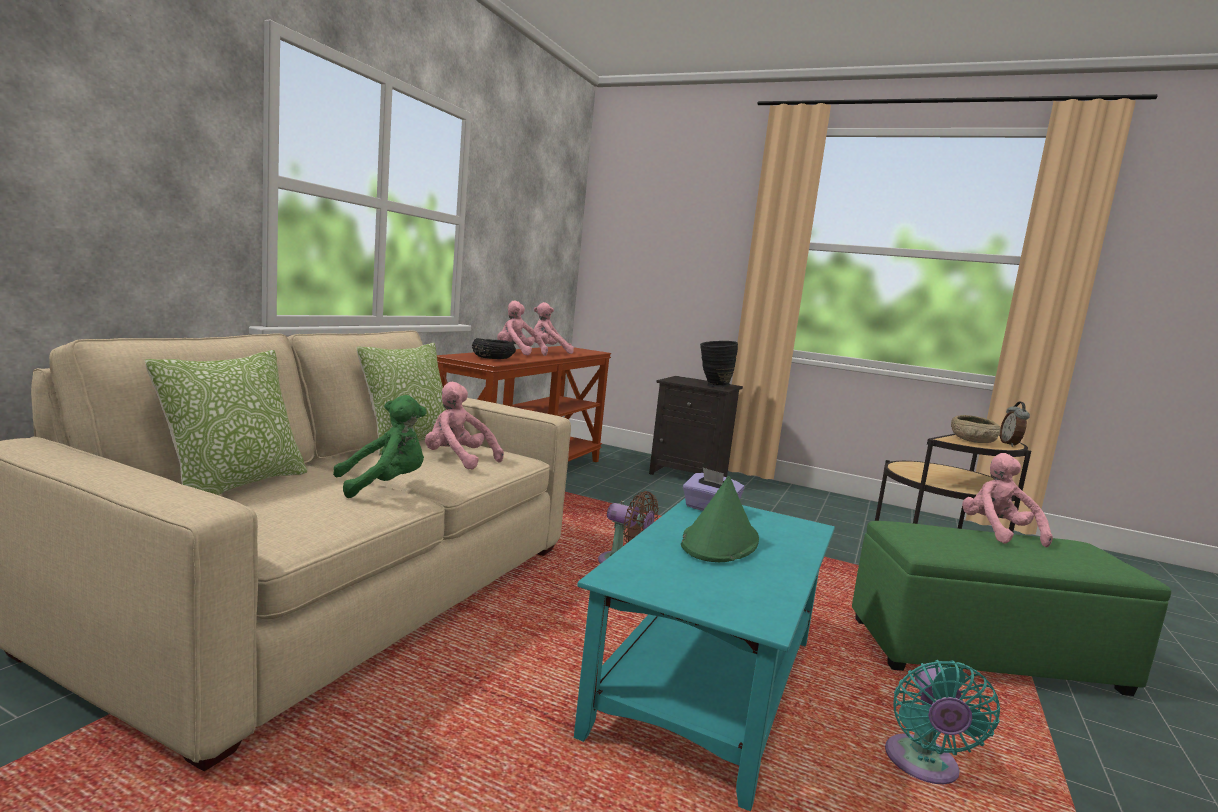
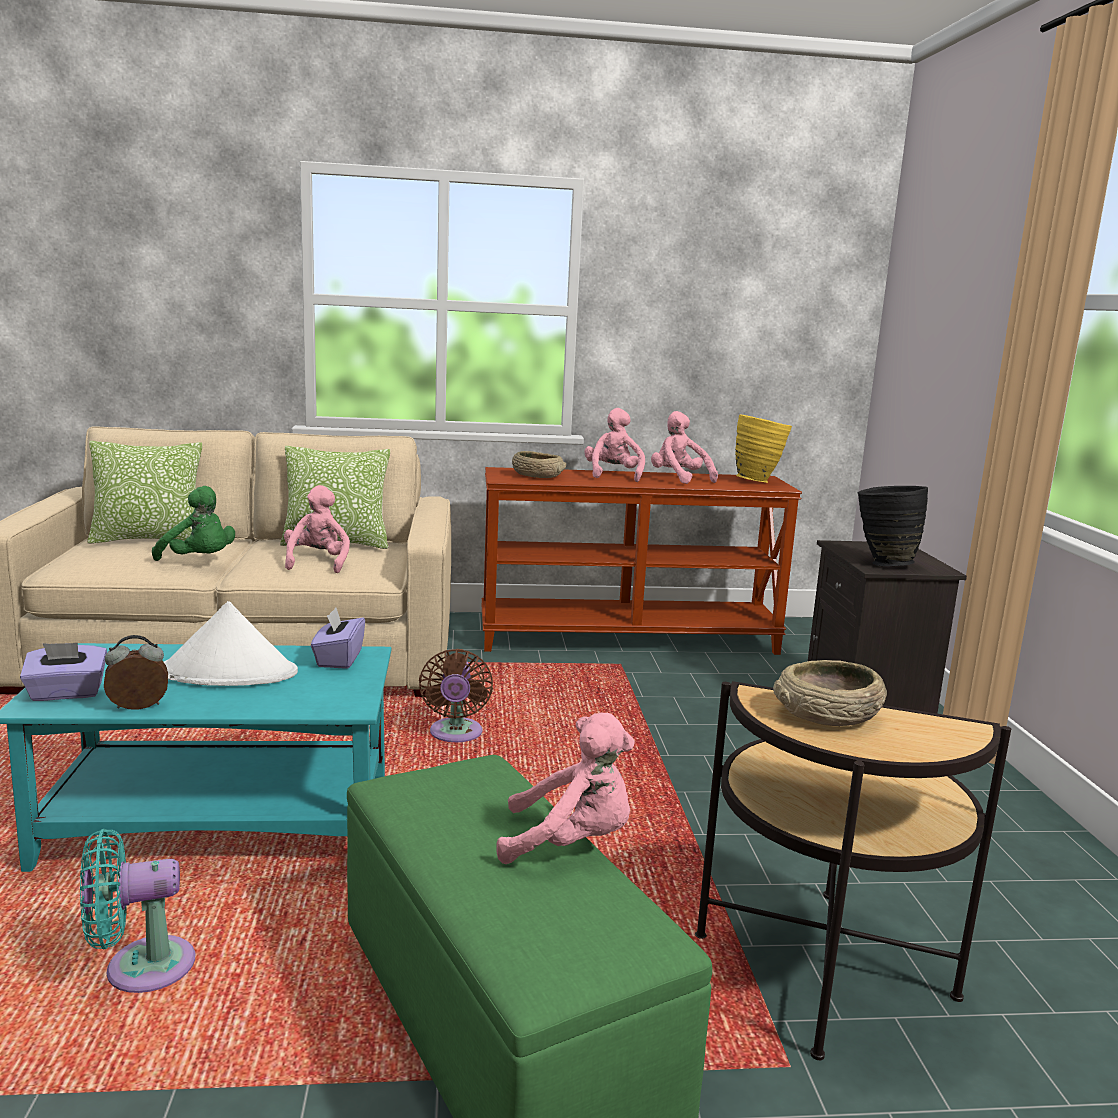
camera: 60 degrees right, 5 degrees up
(492, 358) = (537, 476): black bowl -> beige bowl
(575, 349) = (758, 481): none -> yellow vase
(719, 542) = (229, 673): green hat -> white hat
(737, 604) = (67, 693): none -> purple tissue box
(997, 533) = (571, 843): pink plush toy -> pink plush toy turned 45 degrees clockwise
(1010, 444) = (880, 747): alarm clock -> alarm clock (138, 708)

